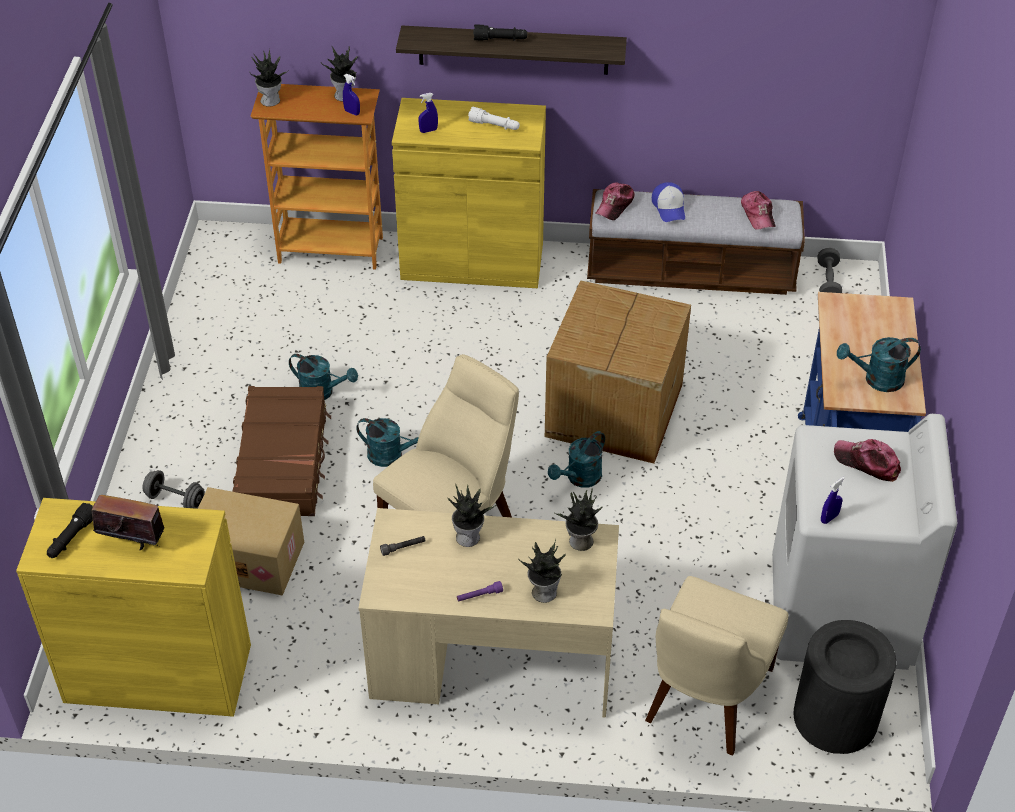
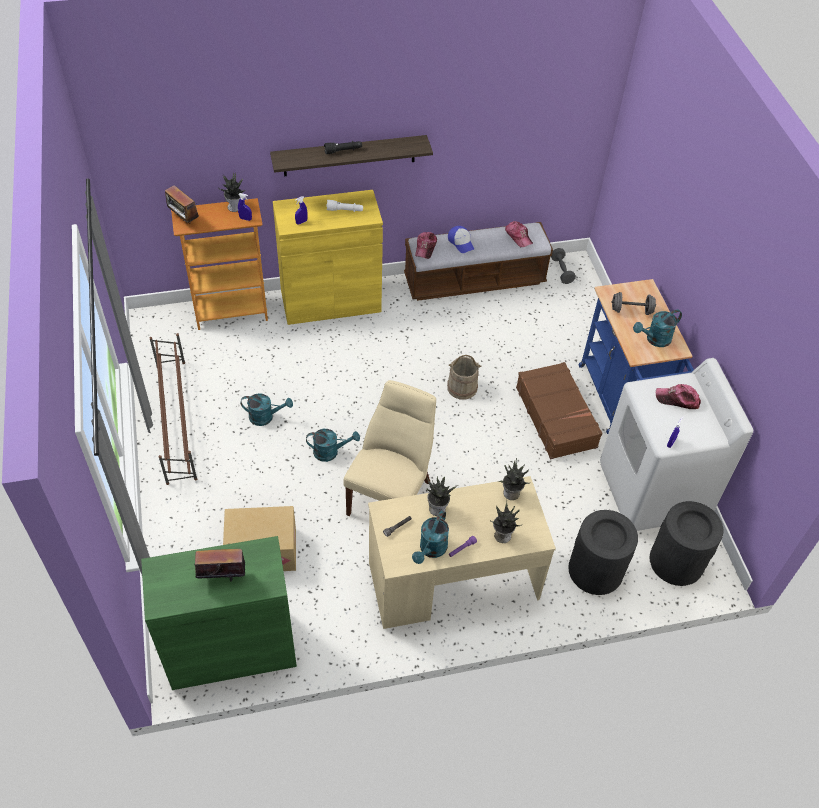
camera: 20 degrees left, 5 degrees up
(72, 537) = (176, 584): black flashlight -> none
(158, 673) = (231, 650): yellow cabinet -> green cabinet
(175, 500) = (193, 519): grey dumbbell -> grey dumbbell (631, 310)
(203, 370) = (176, 419): none -> brown shoe rack
(271, 100) = (184, 220): potted plant -> radio
(284, 462) = (259, 474): brown suitcase -> brown suitcase (556, 417)
(579, 479) = (459, 439): turquoise watering can -> turquoise watering can (431, 550)
(612, 411) = (462, 388): cardboard box -> beige bucket
(705, 699) = (595, 570): beige chair -> black trash can

